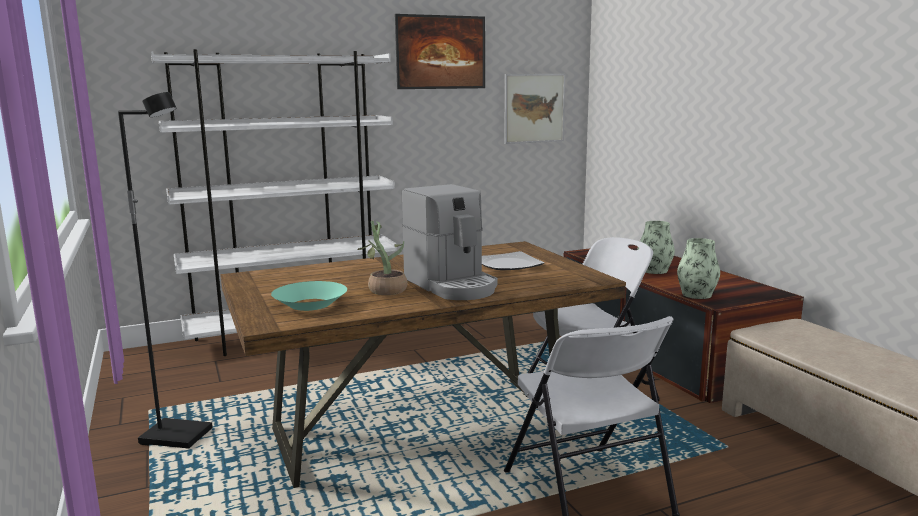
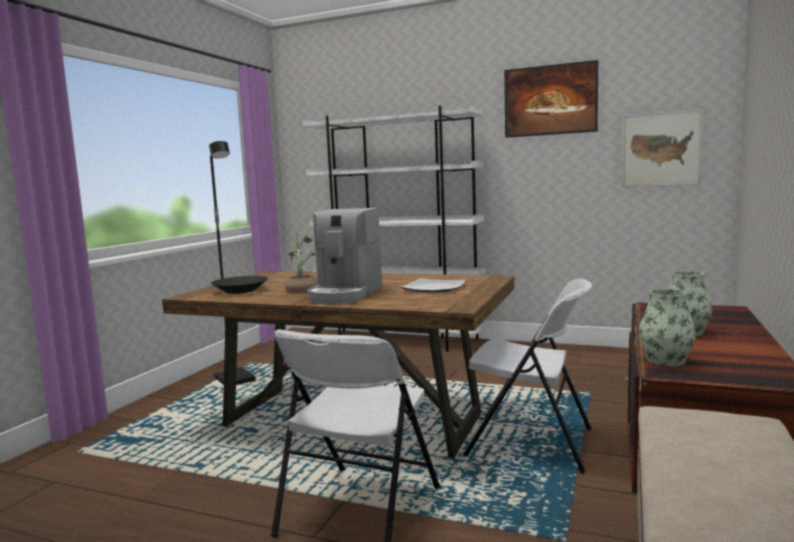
camera: 45 degrees right, 5 degrees down
(310, 304) = (240, 290): turquoise bowl -> black bowl

